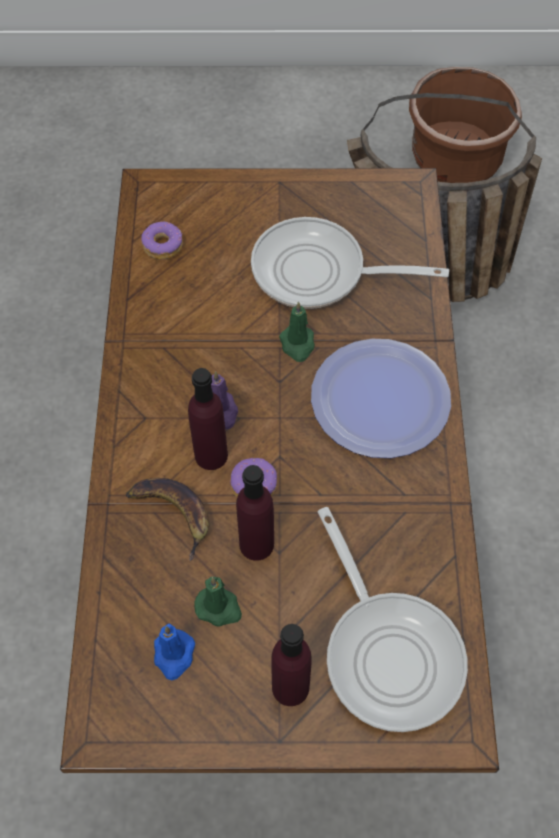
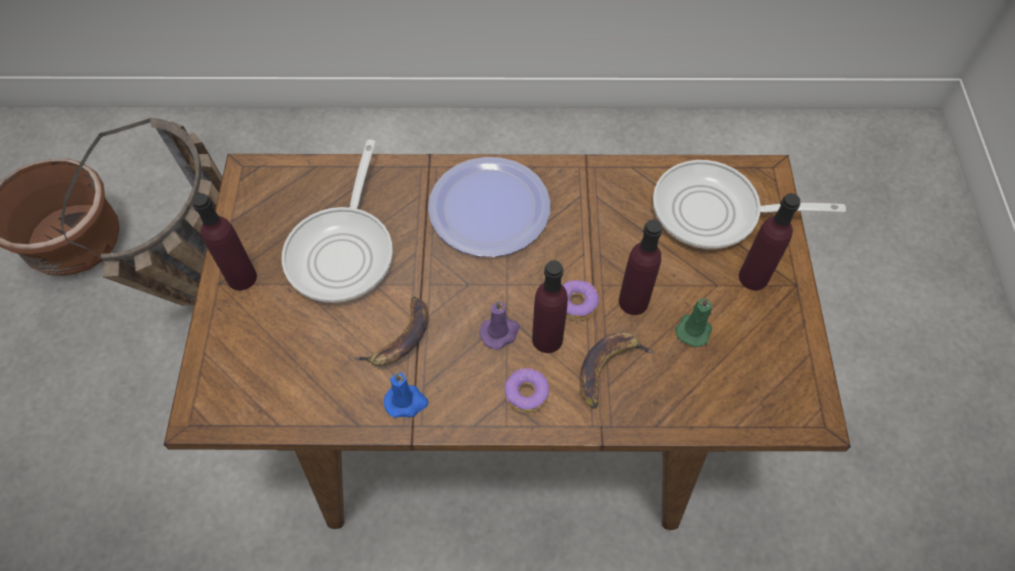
camera: 90 degrees left, 0 degrees up
(162, 245) = (289, 393): donut -> donut (526, 394)
(174, 655) = (740, 362): blue candle -> blue candle (406, 402)
(216, 325) = (400, 338): none -> banana
(286, 197) = (241, 277): none -> purple bottle
(297, 344) = (427, 269): green candle -> none
(389, 651) = (715, 212): frying pan -> frying pan turned 150 degrees counterclockwise

